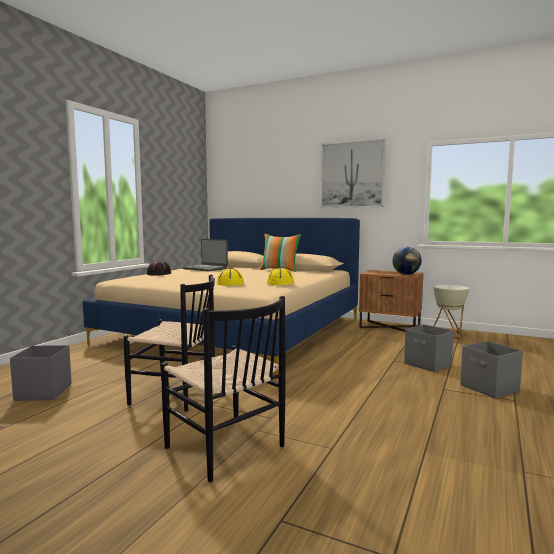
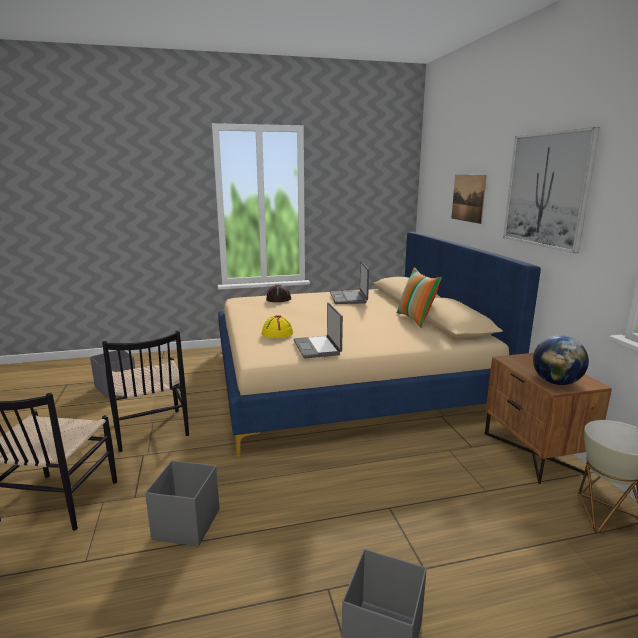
camera: 50 degrees right, 10 degrees up
(275, 186) = (468, 198): none -> picture
(280, 283) = (318, 348): yellow hat -> laptop
(428, 364) = (413, 542): grey storage box -> grey storage box (186, 525)

